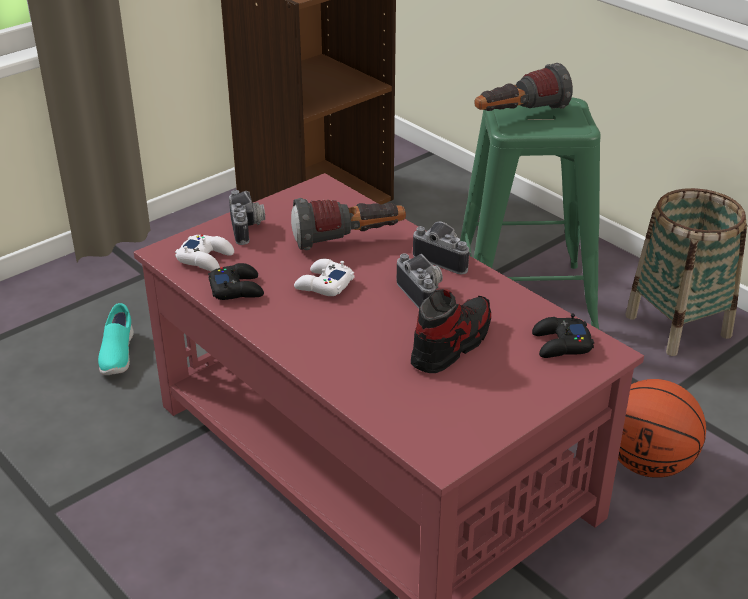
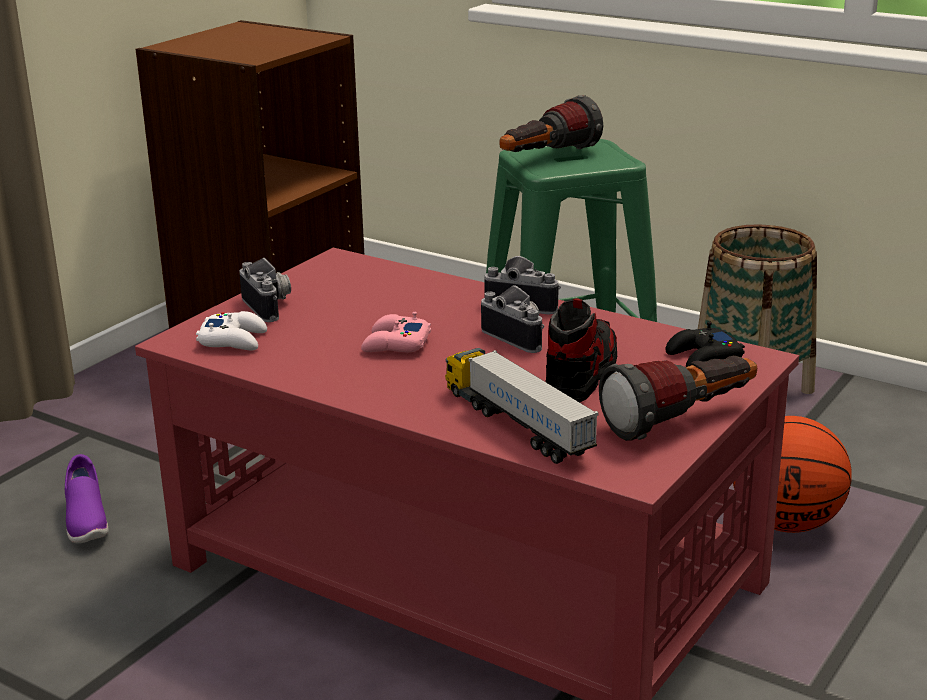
camera: 15 degrees left, 10 degrees down
(117, 355) = (86, 522): turquoise shoe -> purple shoe
(237, 289) = (290, 362): black game controller -> none
(323, 285) = (395, 344): white game controller -> pink game controller
(349, 241) = (401, 302): flashlight -> flashlight (682, 420)
(376, 386) = (516, 425): none -> toy truck

